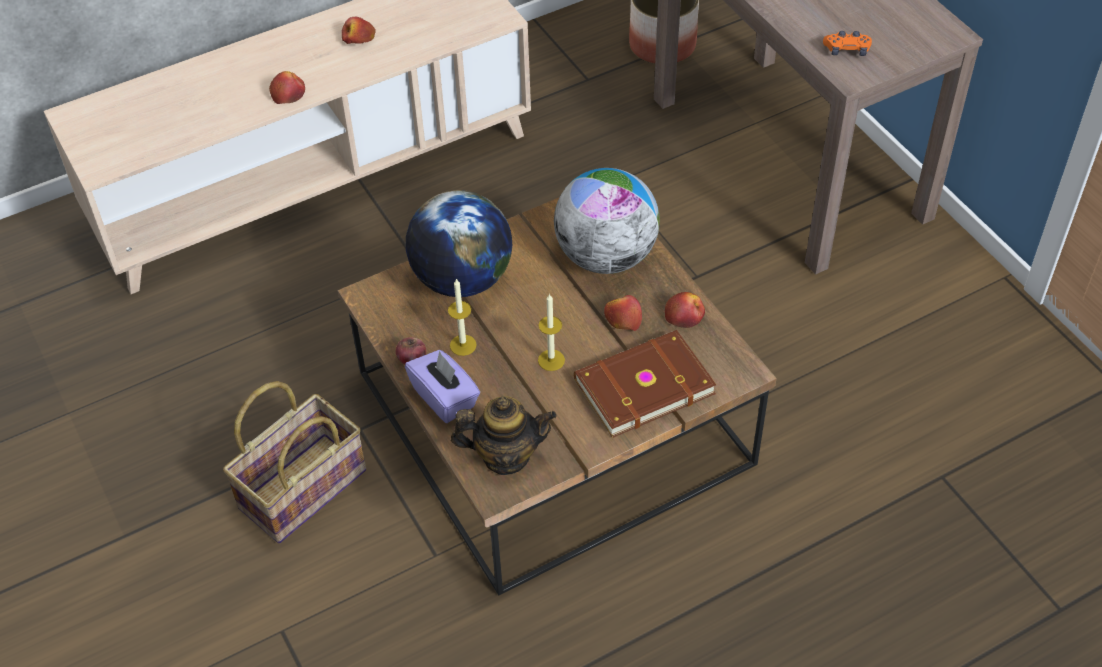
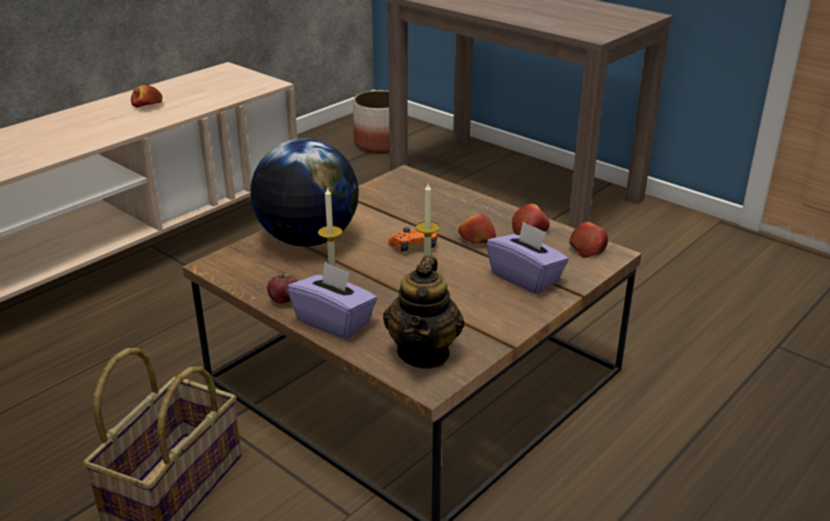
camera: 20 degrees left, 20 degrees down
(288, 93) = (90, 140): apple -> apple (587, 248)
(505, 456) = (424, 352): teapot -> teapot turned 120 degrees clockwise
(606, 256) = (434, 206): globe -> none
(642, 385) = (525, 278): brown book -> purple tissue box
(847, 50) = (580, 27): orange game controller -> orange game controller (414, 247)

